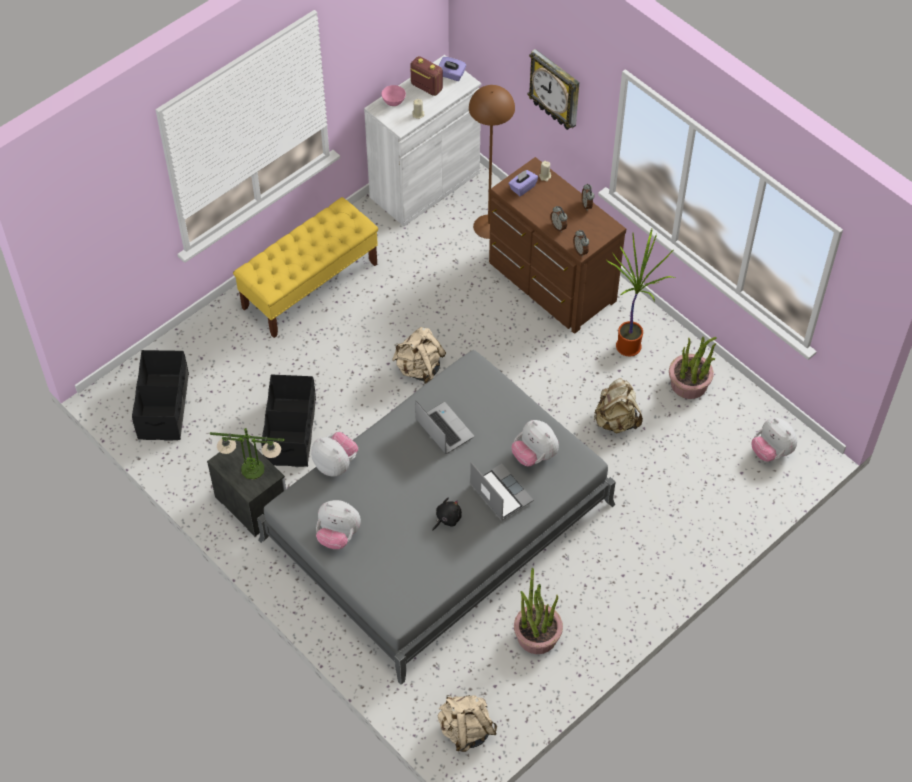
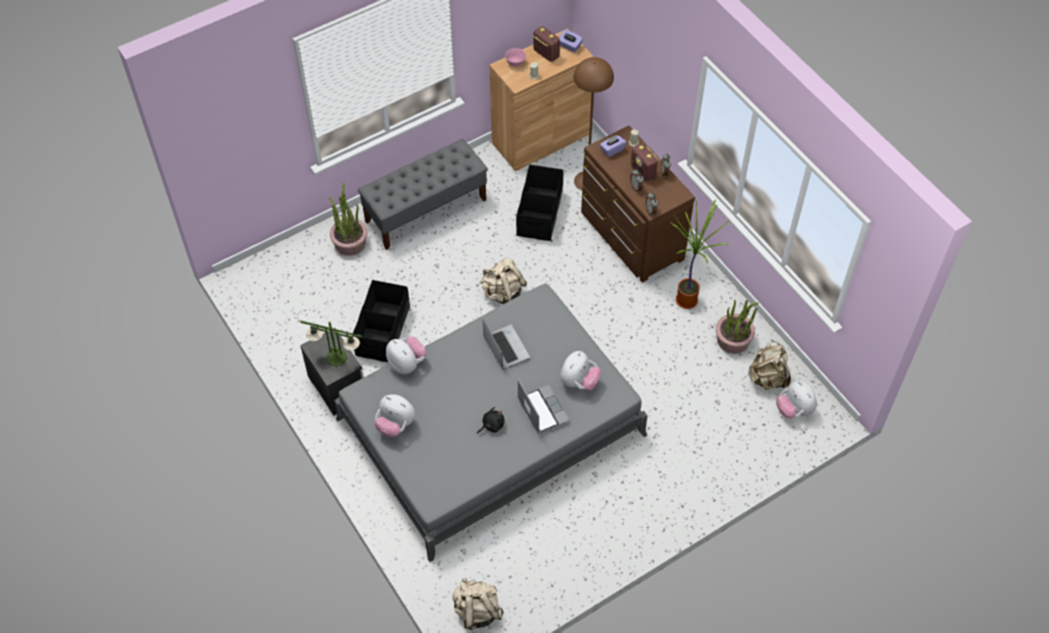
camera: 10 degrees right, 0 degrees up
(164, 407) = (282, 294): black storage box -> black storage box (540, 213)
(310, 285) = (426, 210): yellow bench -> grey bench
(424, 185) = (540, 139): white cabinet -> brown cabinet
(534, 455) = (579, 382): plush toy -> plush toy turned 120 degrees counterclockwise
(537, 635) = (555, 538): potted plant -> potted plant (350, 242)
(555, 90) = (651, 69): wall clock -> none
(562, 208) = (643, 172): none -> radio
(616, 420) = (663, 362): beige backpack -> beige backpack (767, 378)

